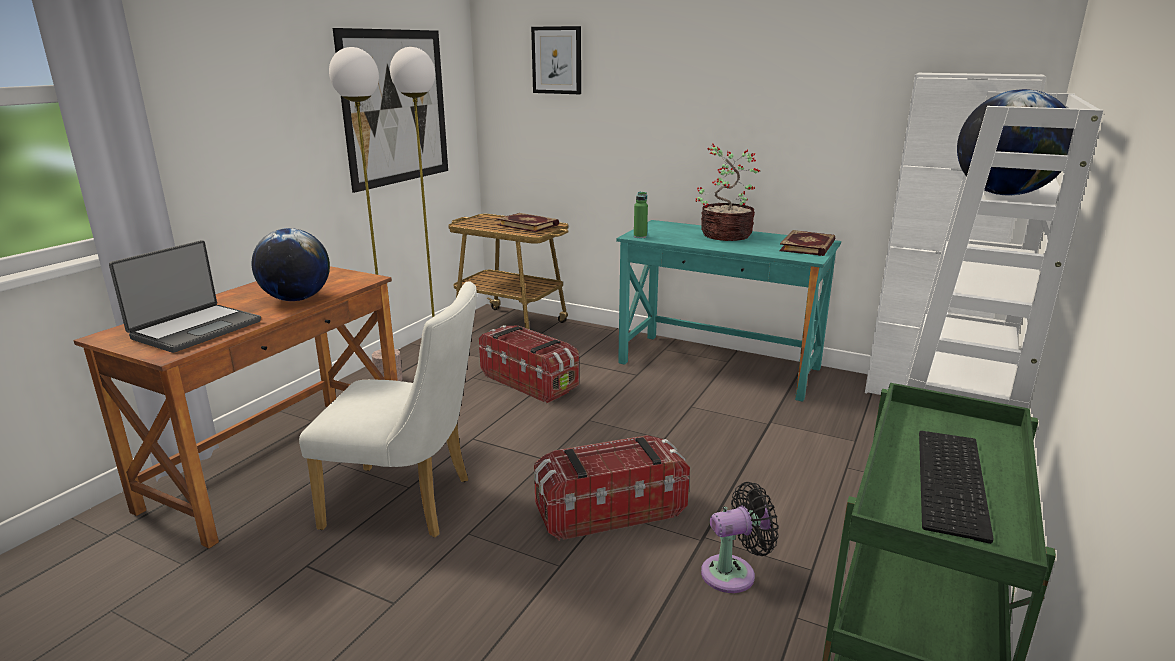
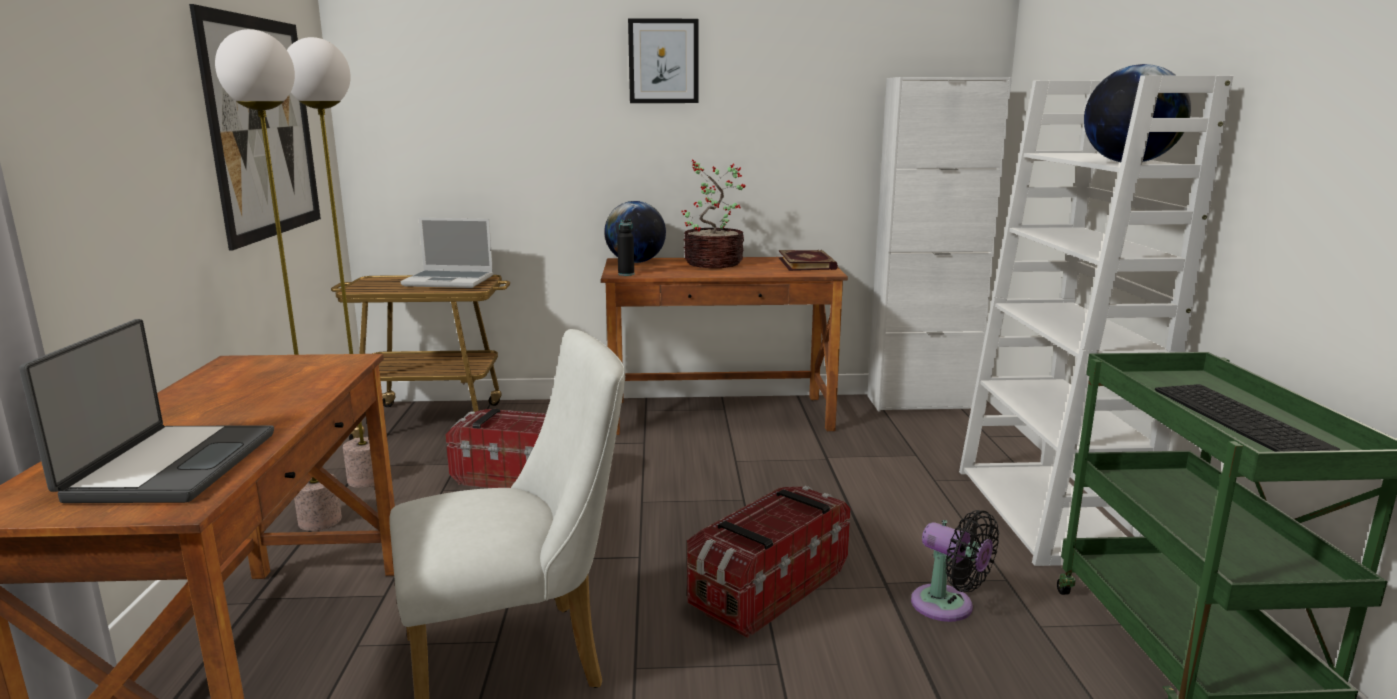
camera: 30 degrees left, 5 degrees down
(296, 299) = (282, 399): globe -> globe (635, 262)
(528, 225) = (450, 281): book -> laptop
(557, 60) = (461, 69): picture -> picture (663, 61)
(640, 236) = (626, 274): green bottle -> black bottle
(719, 365) = (720, 415): turquoise desk -> brown desk
(733, 573) = (948, 607): black fan -> black fan turned 90 degrees clockwise

